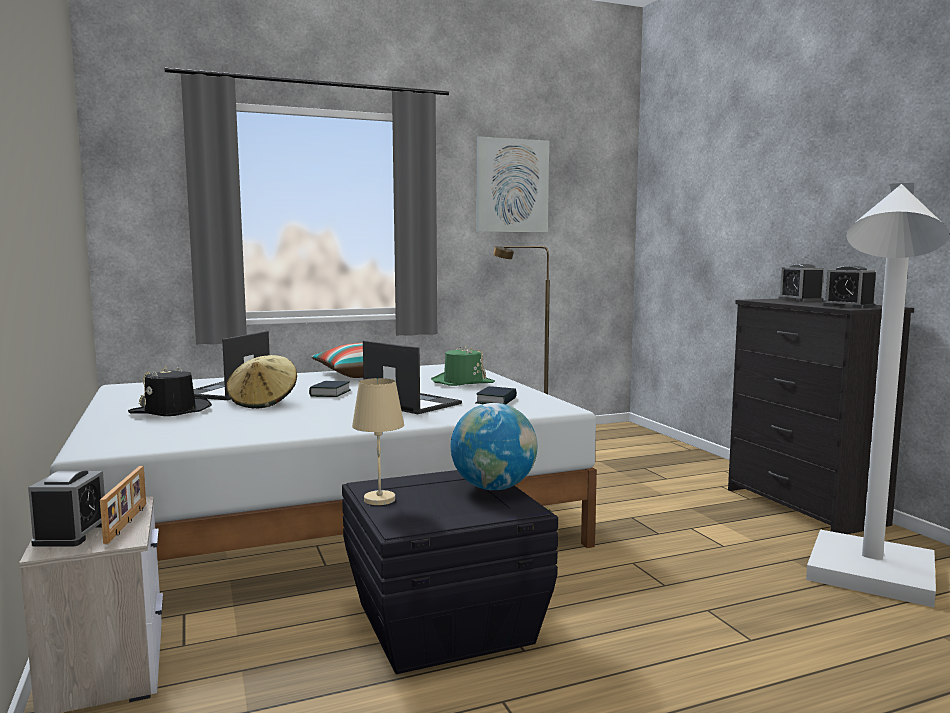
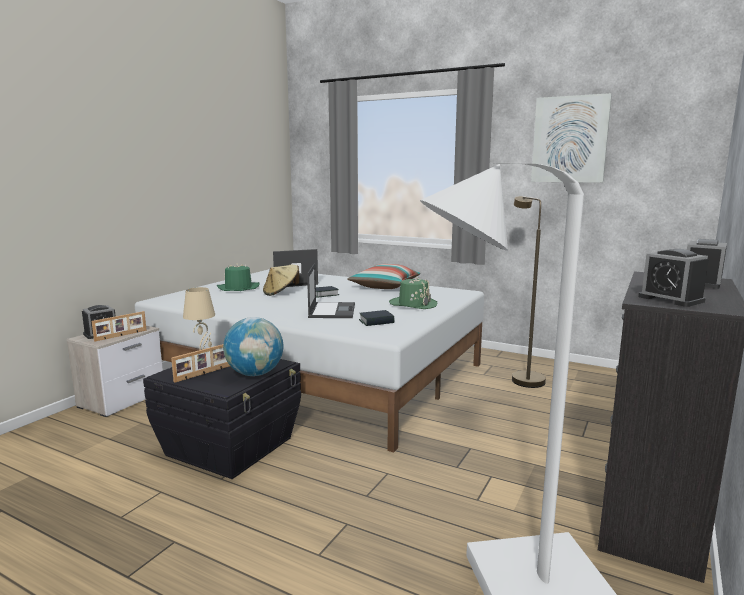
camera: 50 degrees right, 5 degrees up
(171, 411) = (238, 288): black hat -> green hat
(441, 508) = (203, 374): none -> picture frame
(848, 306) = (670, 299): alarm clock -> alarm clock turned 45 degrees counterclockwise

